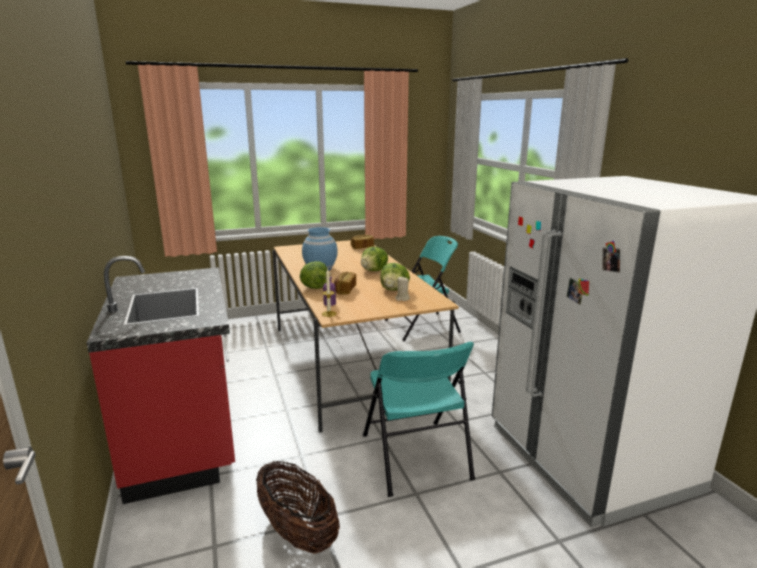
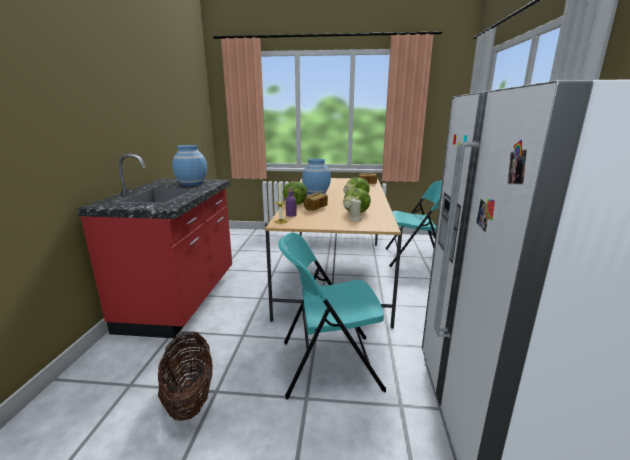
camera: 25 degrees right, 0 degrees up
(177, 280) = (192, 183): none -> blue vase
(414, 456) = (330, 364): turquoise chair -> turquoise chair turned 75 degrees clockwise

